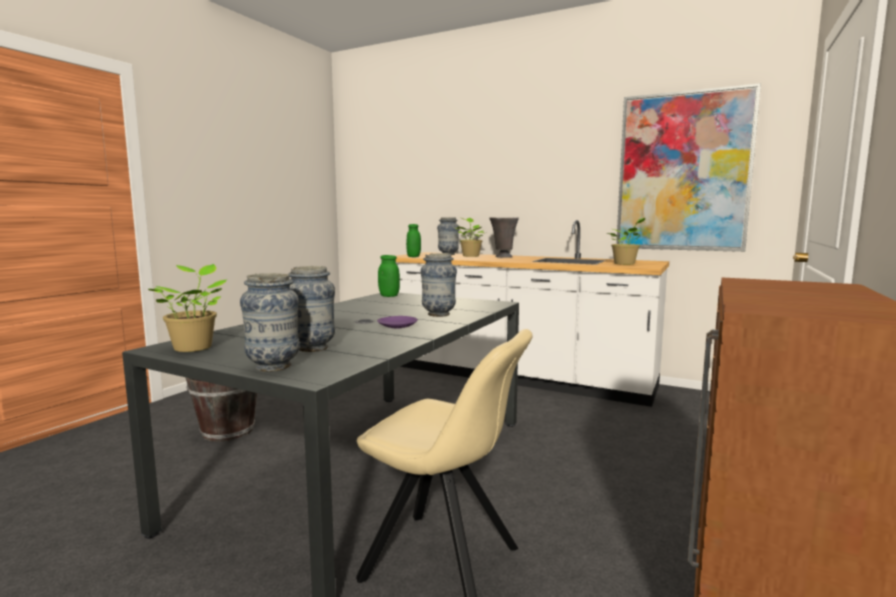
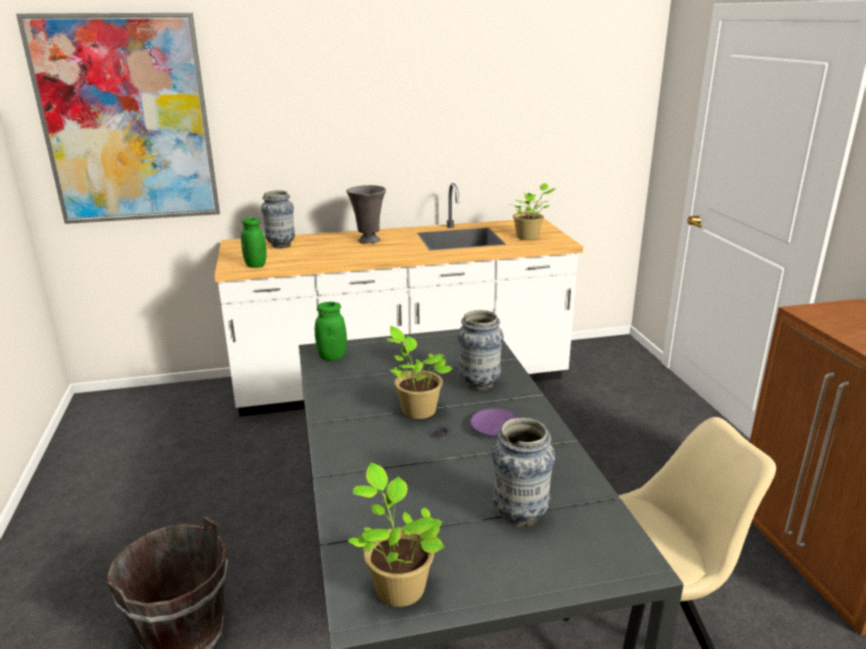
camera: 40 degrees left, 15 degrees up
(273, 366) = (567, 570): vase -> none
(470, 256) = (322, 245): potted plant -> potted plant (416, 409)
(683, 172) = (555, 118): picture -> picture (127, 121)

